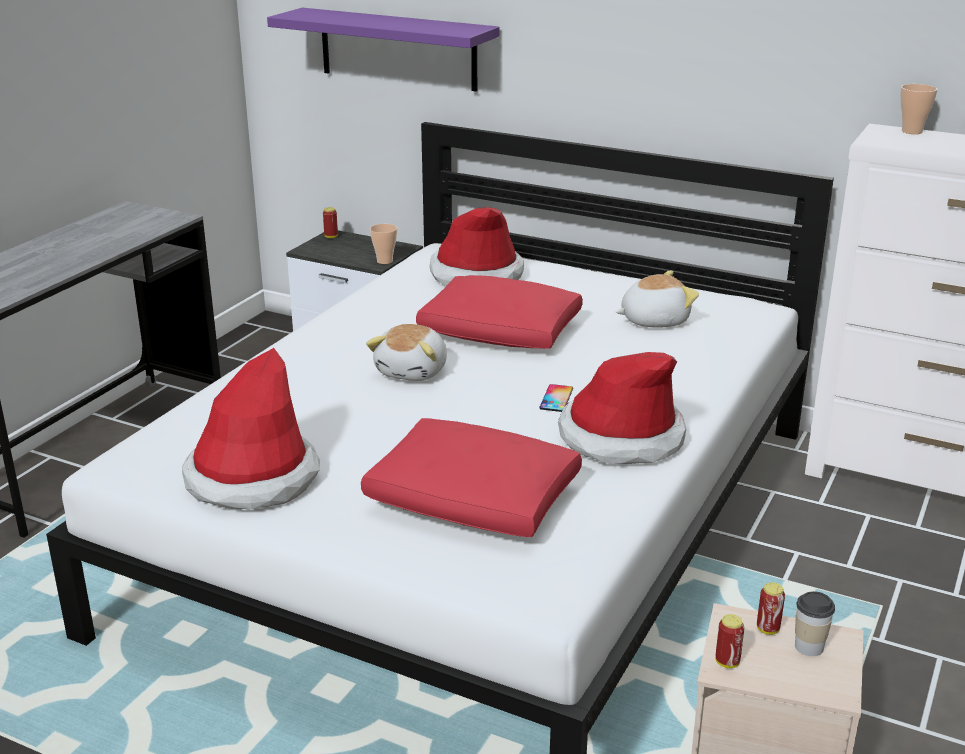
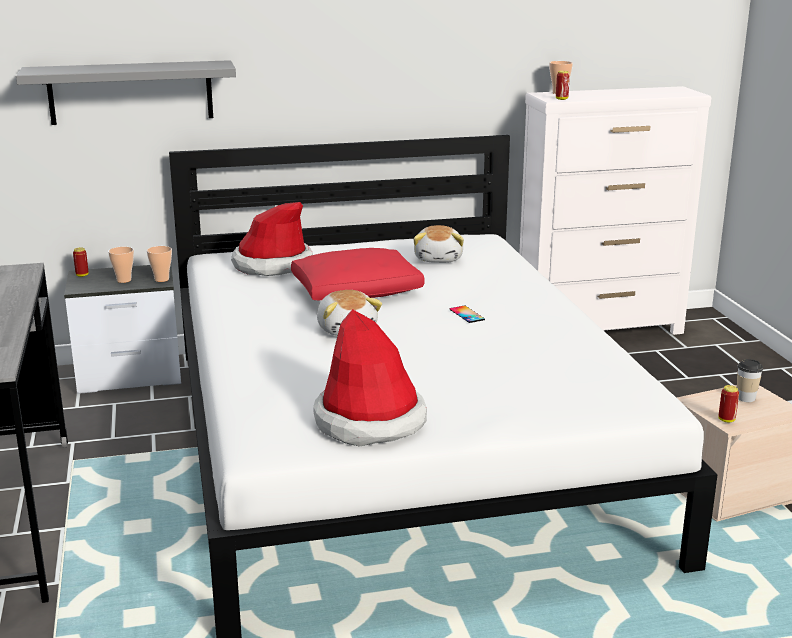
camera: 40 degrees left, 5 degrees down
(353, 252) = (124, 280): none -> cup
(398, 49) = (131, 92): purple shelf -> grey shelf
(475, 500) = (527, 379): red pillow -> none
(621, 437) = (540, 321): hat -> none
(653, 320) = (439, 258): plush toy -> plush toy turned 150 degrees clockwise
(767, 629) = (716, 398): can -> can (561, 99)

